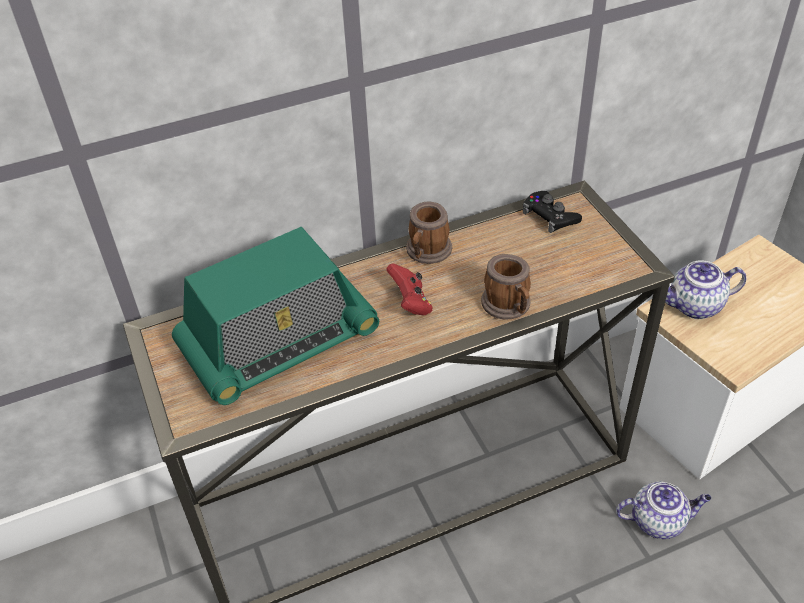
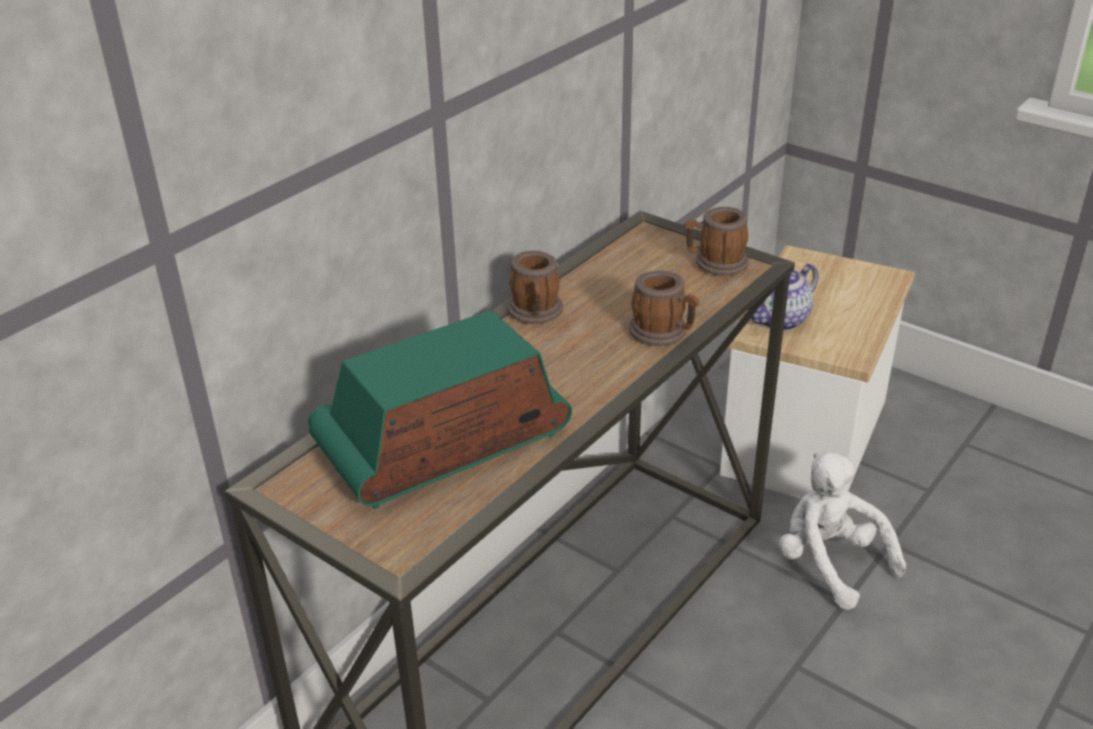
camera: 30 degrees left, 10 degrees down
(278, 342) = (443, 443): radio -> radio turned 150 degrees counterclockwise
(411, 303) = (558, 362): red game controller -> none
(550, 216) = (634, 248): black game controller -> none
(604, 254) = (715, 263): none -> mug
(659, 520) = (829, 563): teapot -> white plush toy

